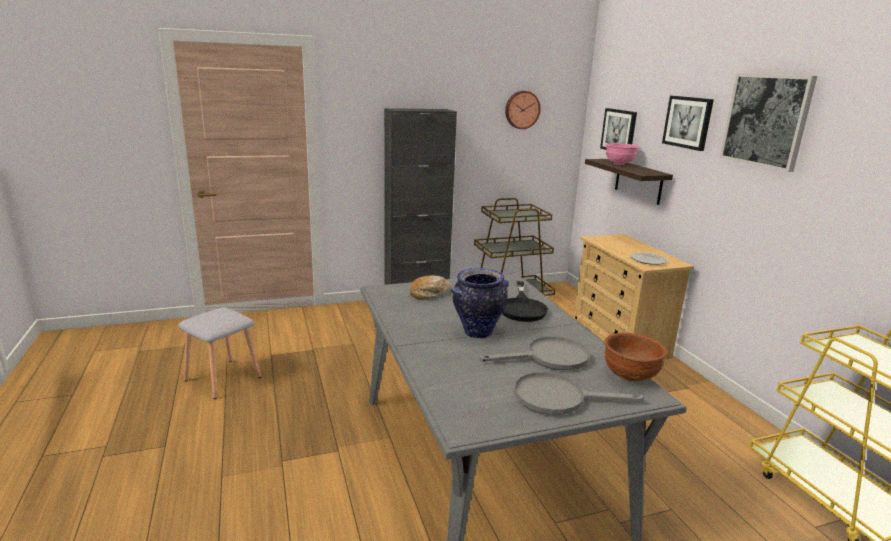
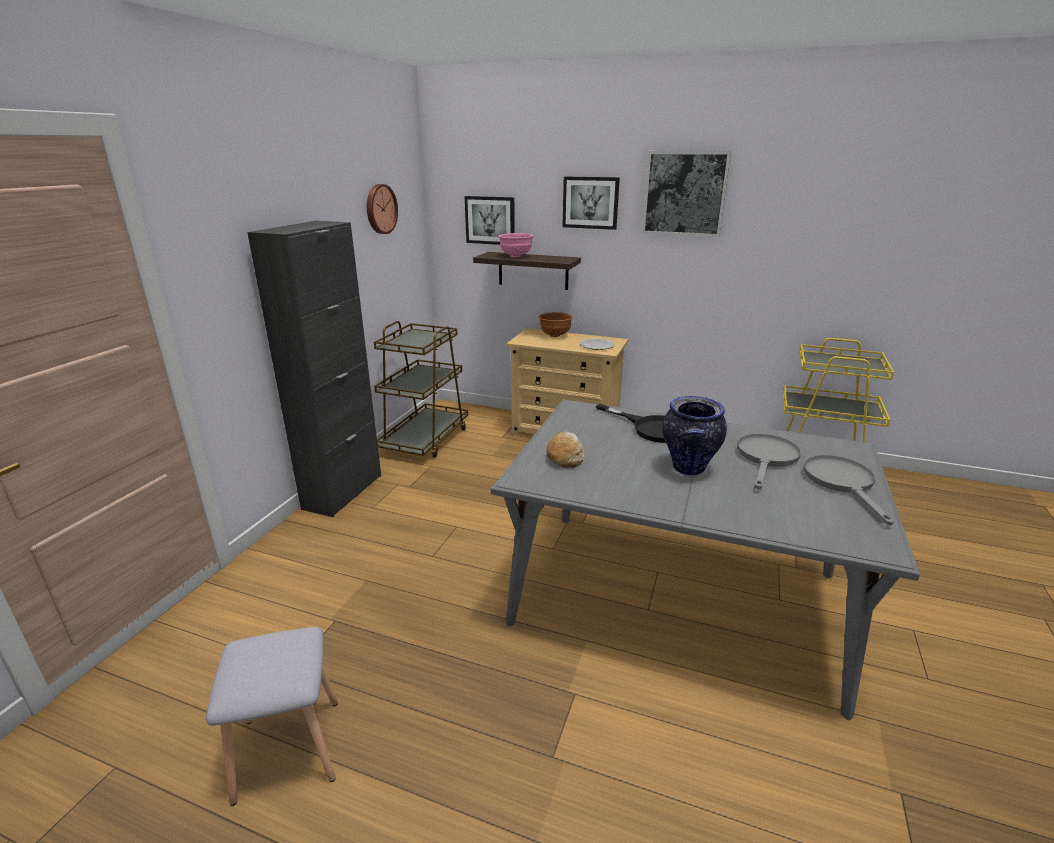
camera: 50 degrees left, 5 degrees up
(559, 398) = (843, 483): grey frying pan -> grey frying pan turned 135 degrees clockwise
(630, 376) = (819, 441): brown bowl -> brown bowl (555, 335)

